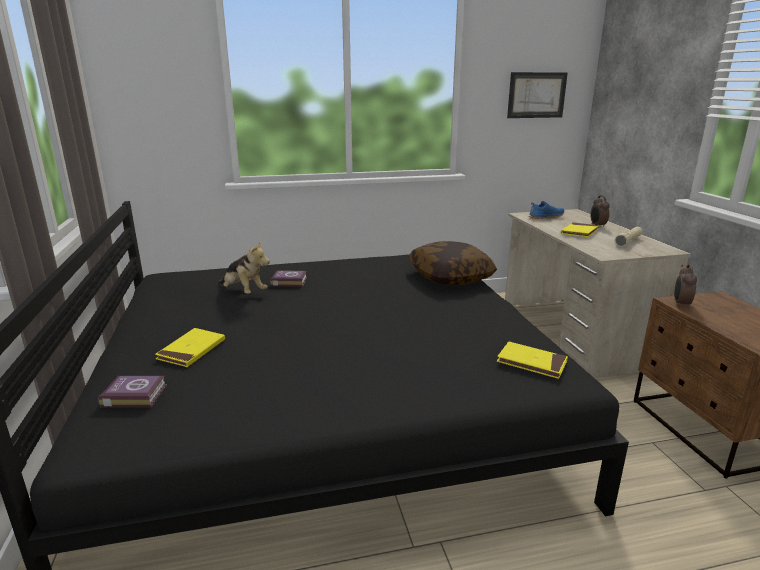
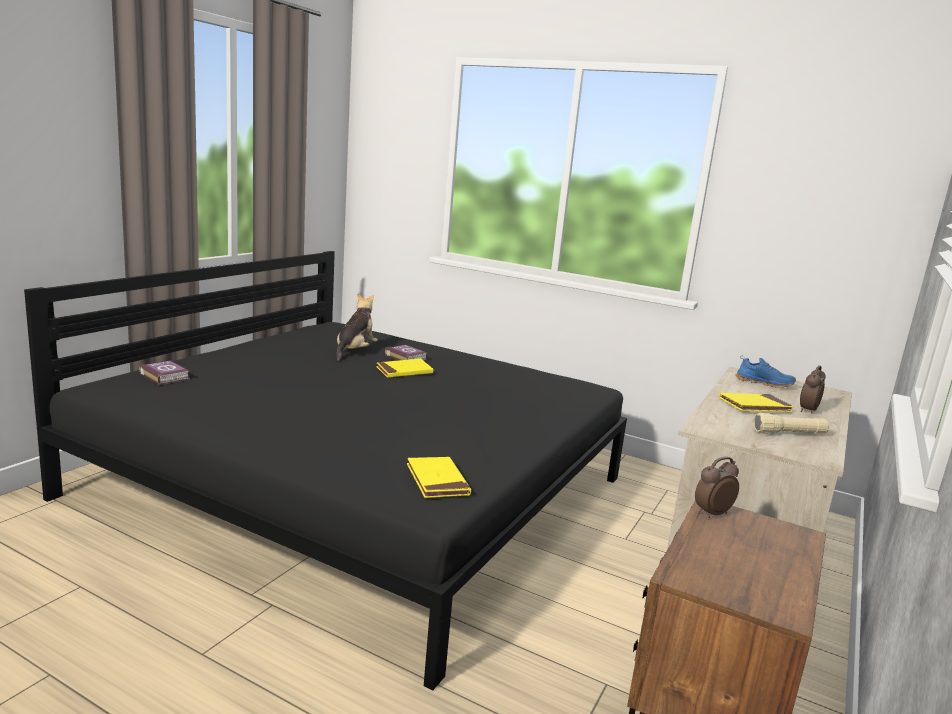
camera: 40 degrees right, 5 degrees down
(192, 350) = (244, 369): yellow book -> yellow book (404, 371)
(243, 292) = (355, 351): plush toy -> plush toy turned 150 degrees counterclockwise
(450, 277) = (554, 405): pillow -> none
(536, 95) = (826, 214): picture -> none

